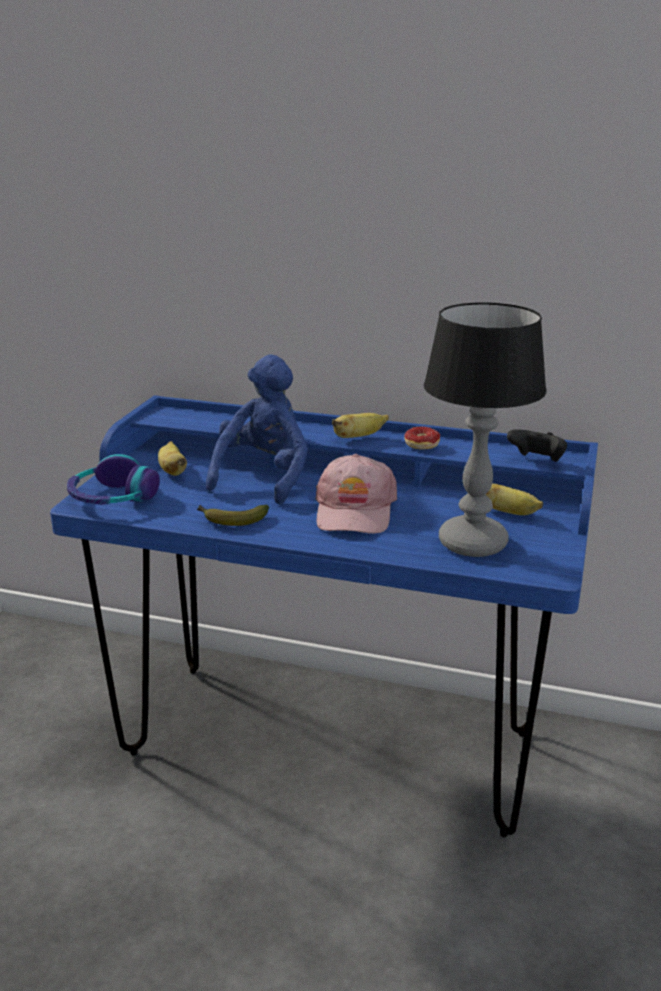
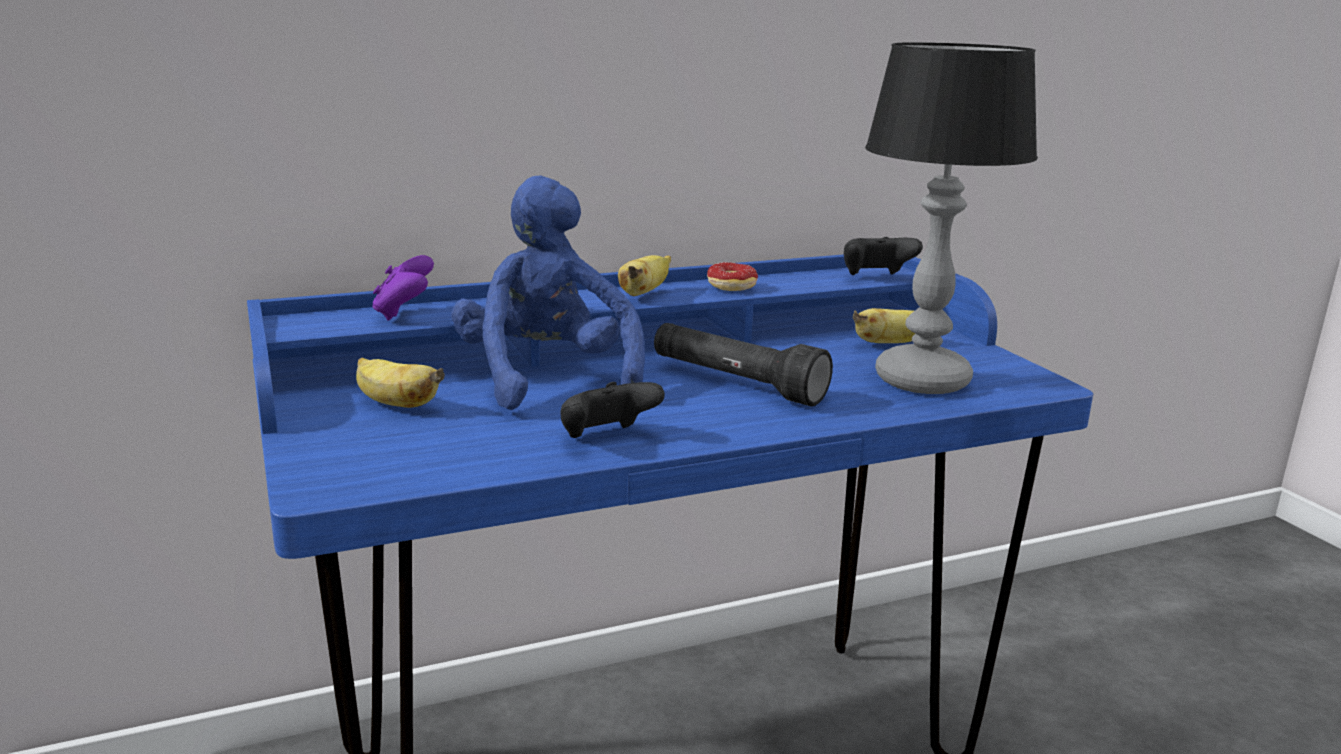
camera: 40 degrees left, 5 degrees down
(112, 497) = (361, 462): headphones -> none
(214, 420) = (404, 313): none -> purple game controller
(230, 520) = (606, 438): banana -> black game controller
(355, 510) = (736, 383): pink cap -> black flashlight

